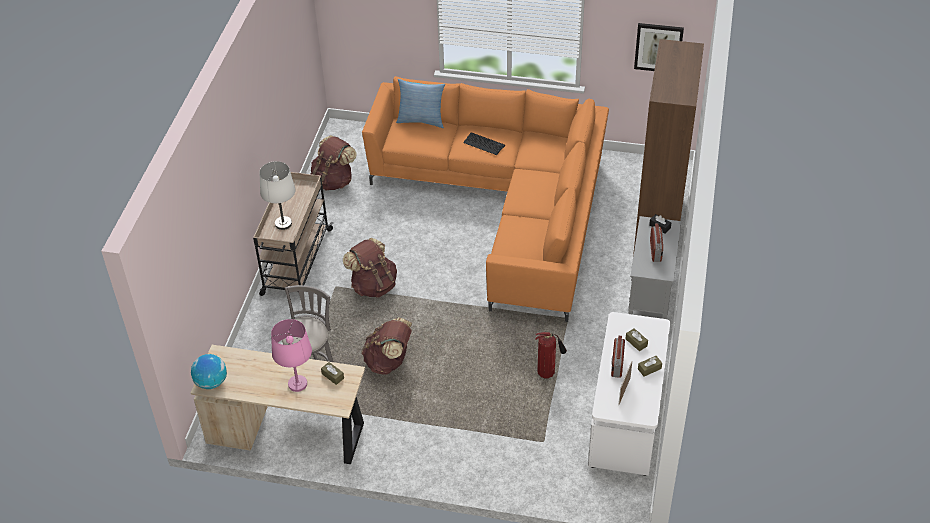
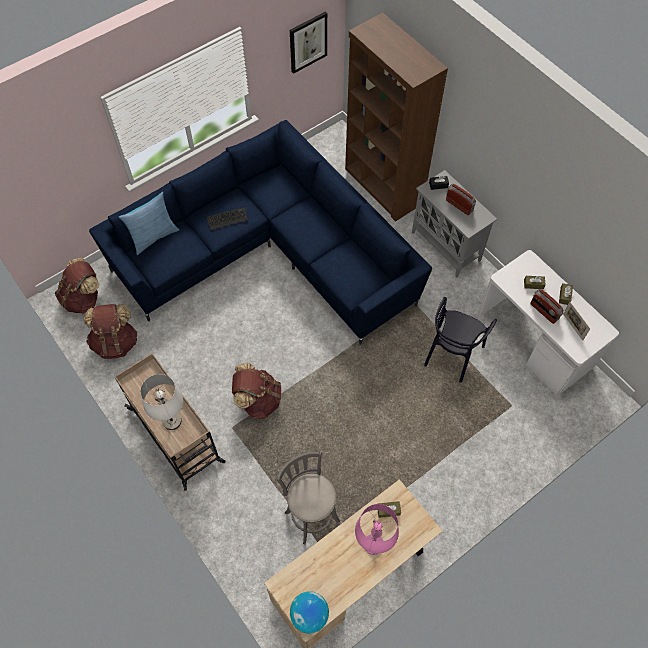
camera: 50 degrees left, 15 degrees up
(389, 361) = (346, 448): brown backpack -> brown backpack (83, 298)
(507, 206) = (269, 253): orange sofa -> blue sofa
(548, 373) = (452, 354): fire extinguisher -> black chair

